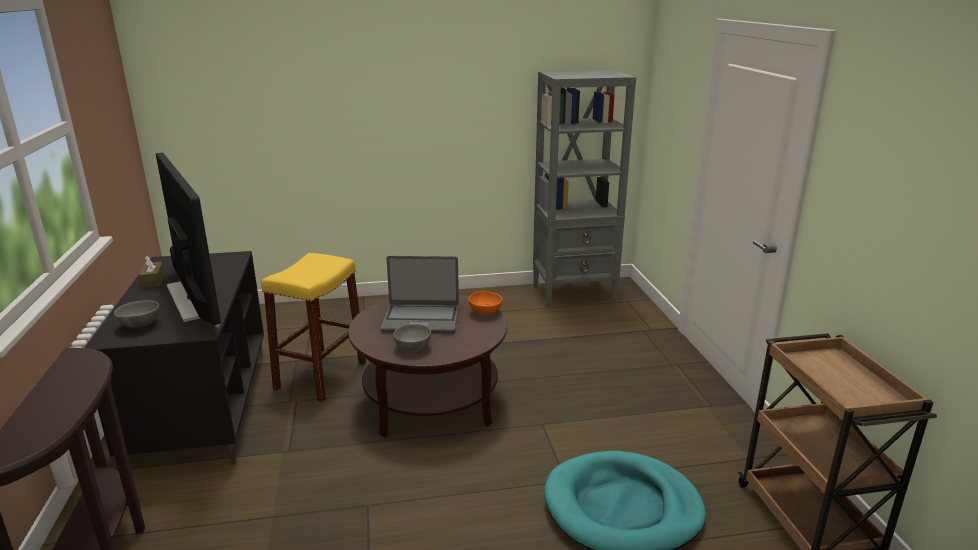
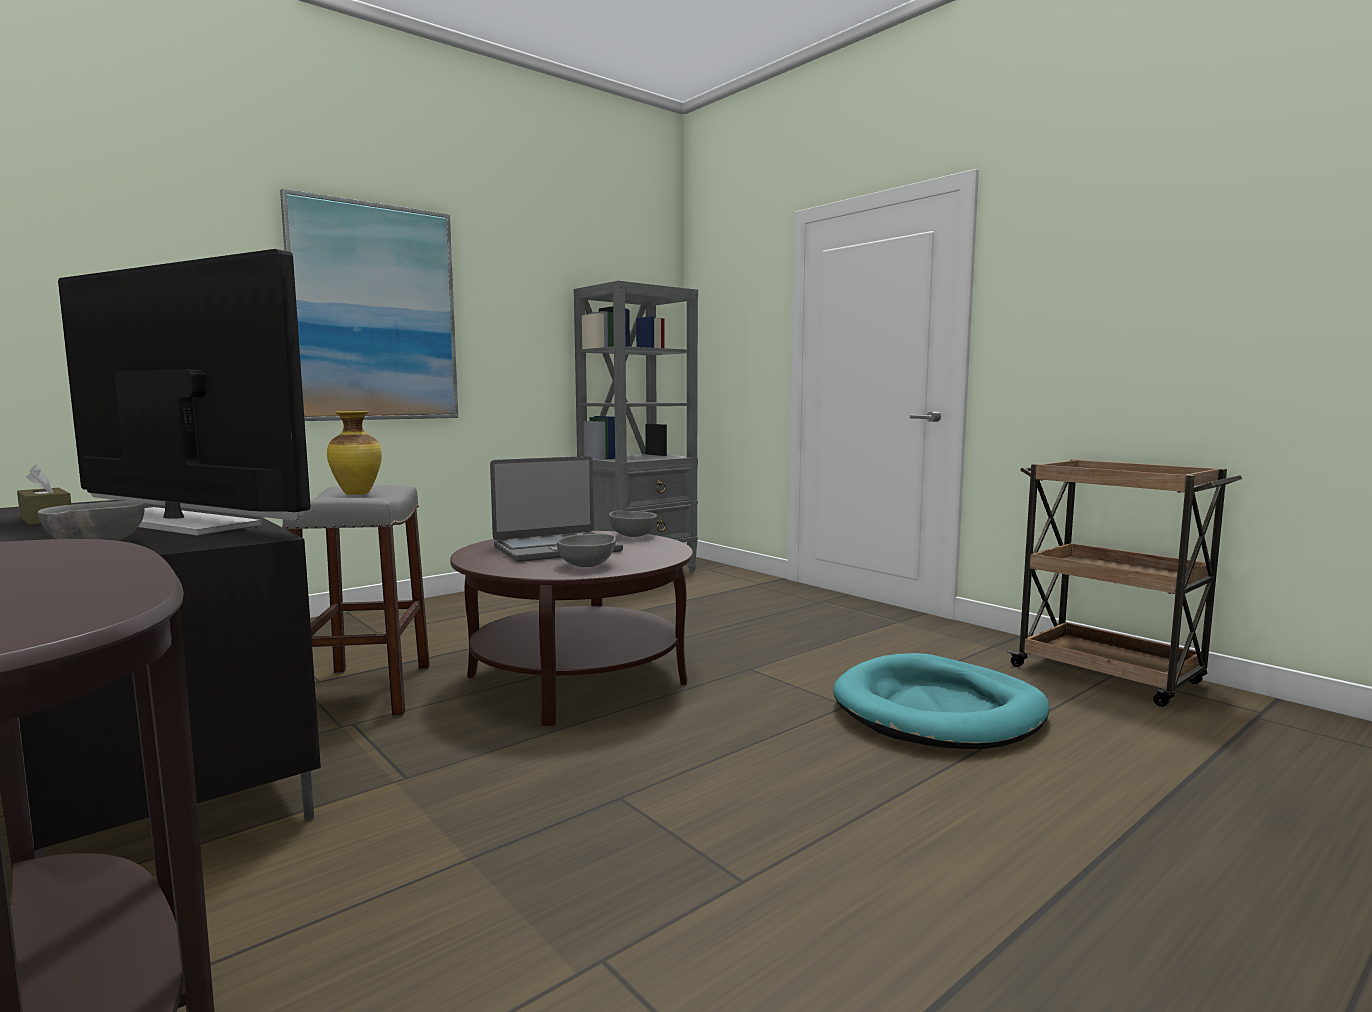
camera: 30 degrees left, 15 degrees down
(310, 268) = (357, 493): none -> vase
(321, 376) = (367, 691): yellow stool -> grey stool
(380, 105) = (375, 313): none -> picture
(485, 312) = (633, 536): orange bowl -> grey bowl

